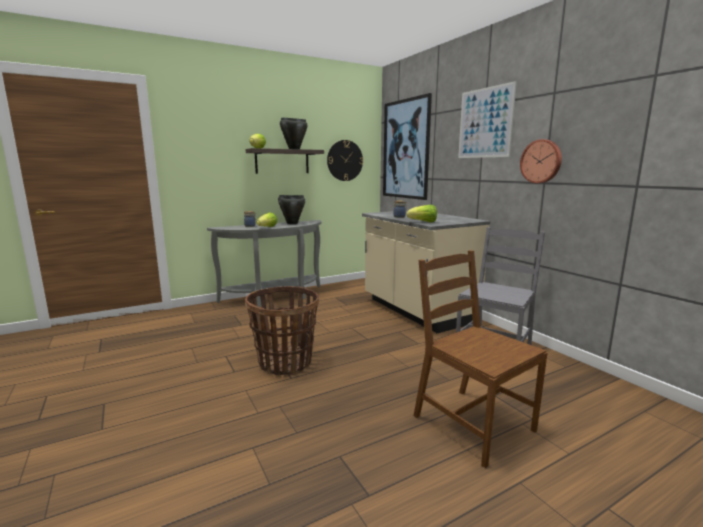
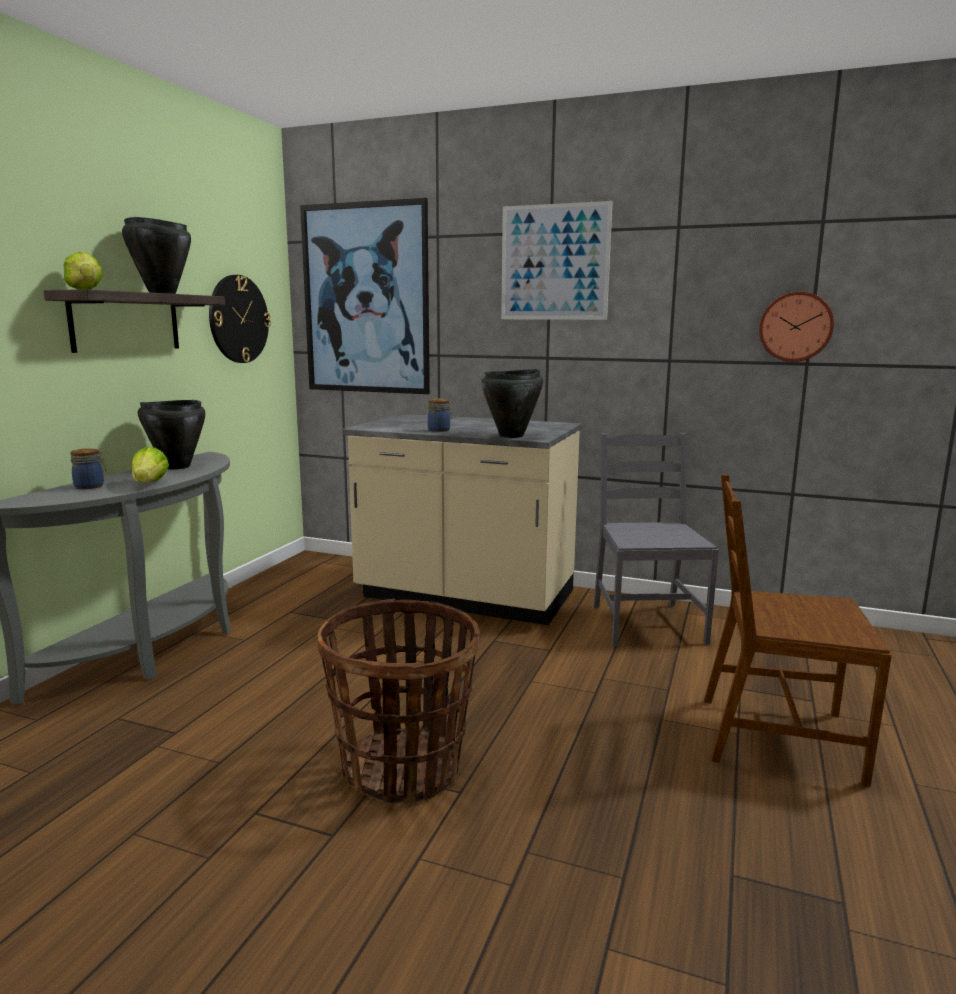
camera: 40 degrees left, 0 degrees up
(423, 222) = (512, 436): lettuce -> black cooking pot
(541, 161) = (665, 328): wall clock -> wall clock (795, 327)

